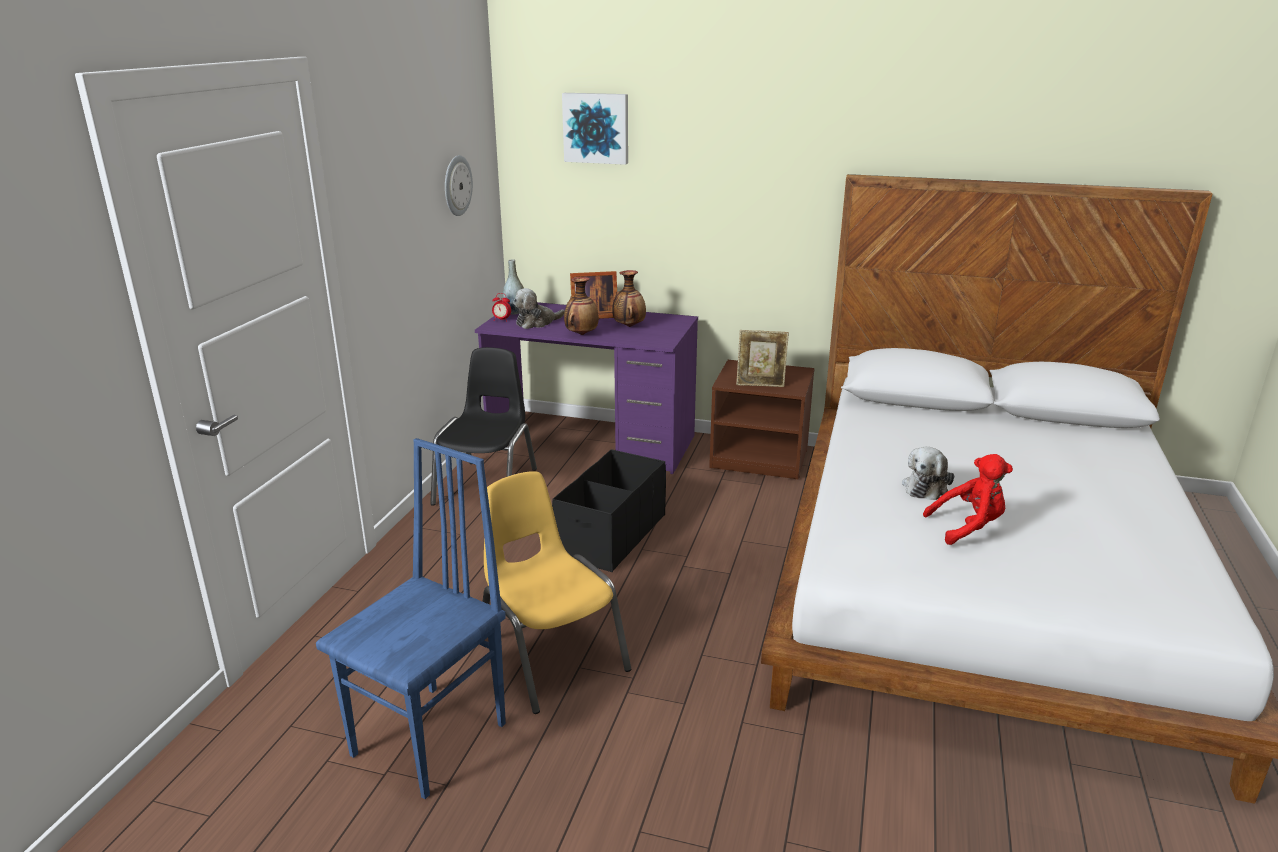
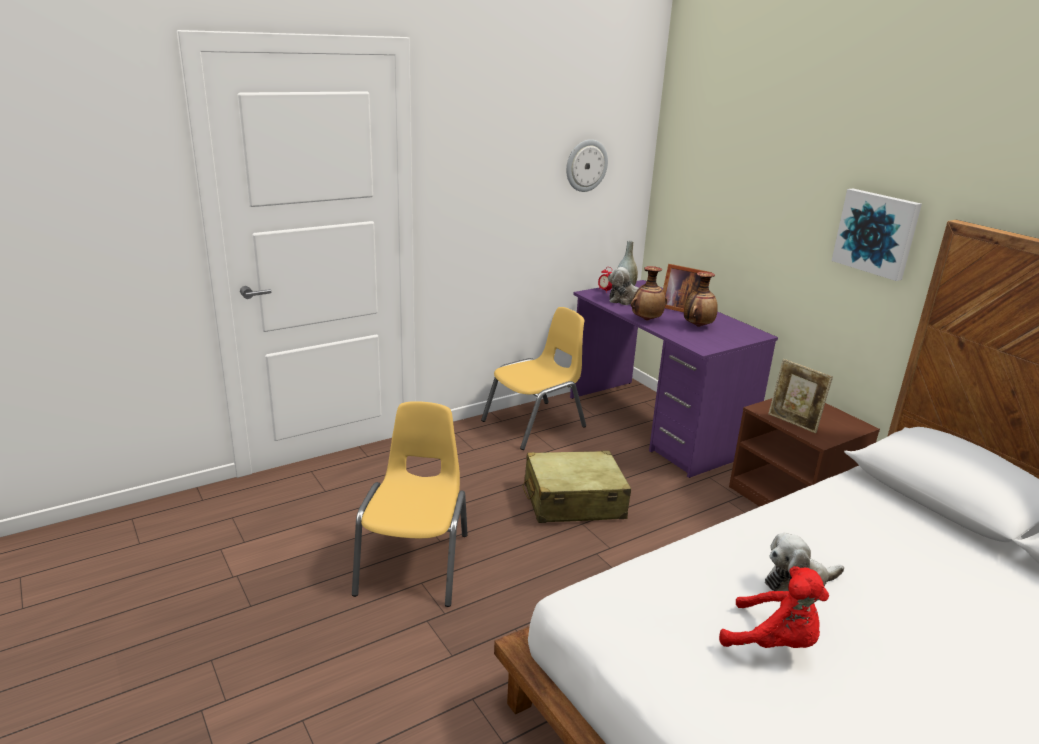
camera: 40 degrees right, 0 degrees up
(432, 739) = (281, 573): blue chair -> none
(487, 486) = (535, 424): black chair -> yellow chair
(596, 128) = (730, 132): picture -> picture (877, 233)
(611, 535) = (573, 501): black storage box -> beige suitcase

